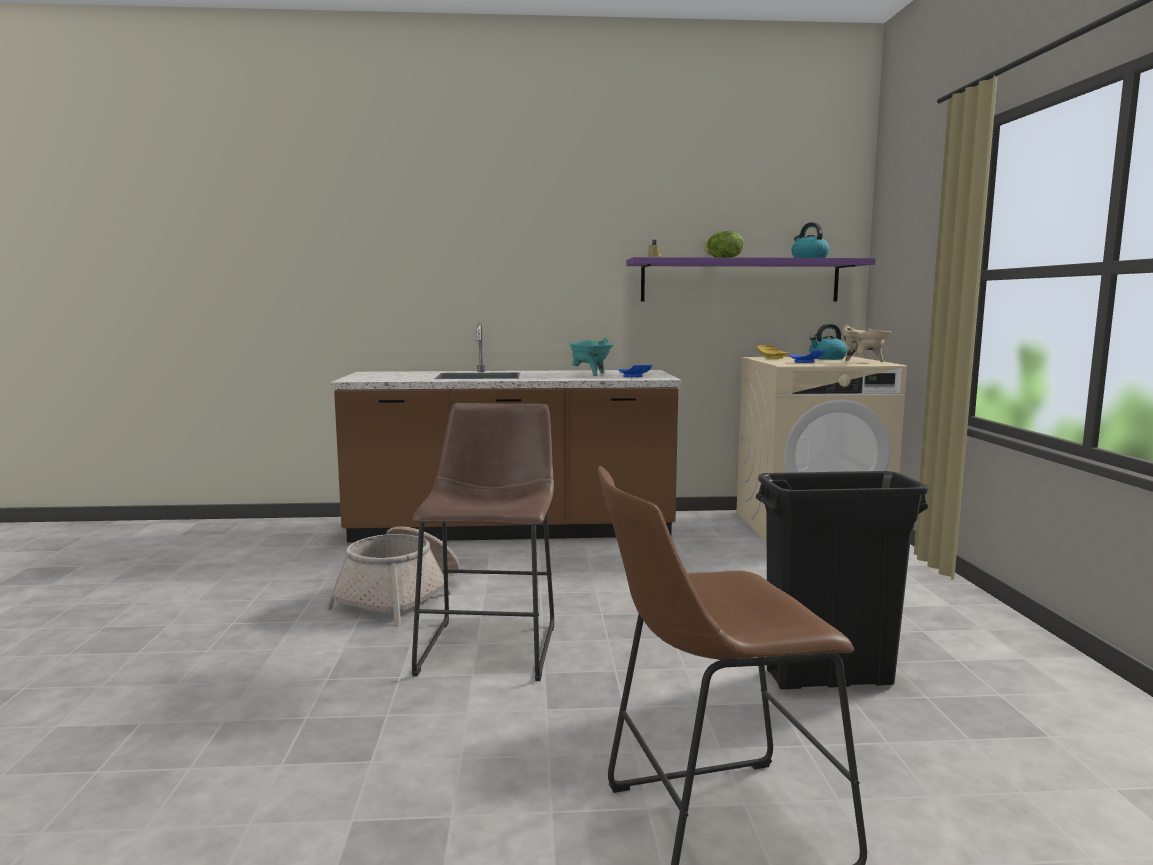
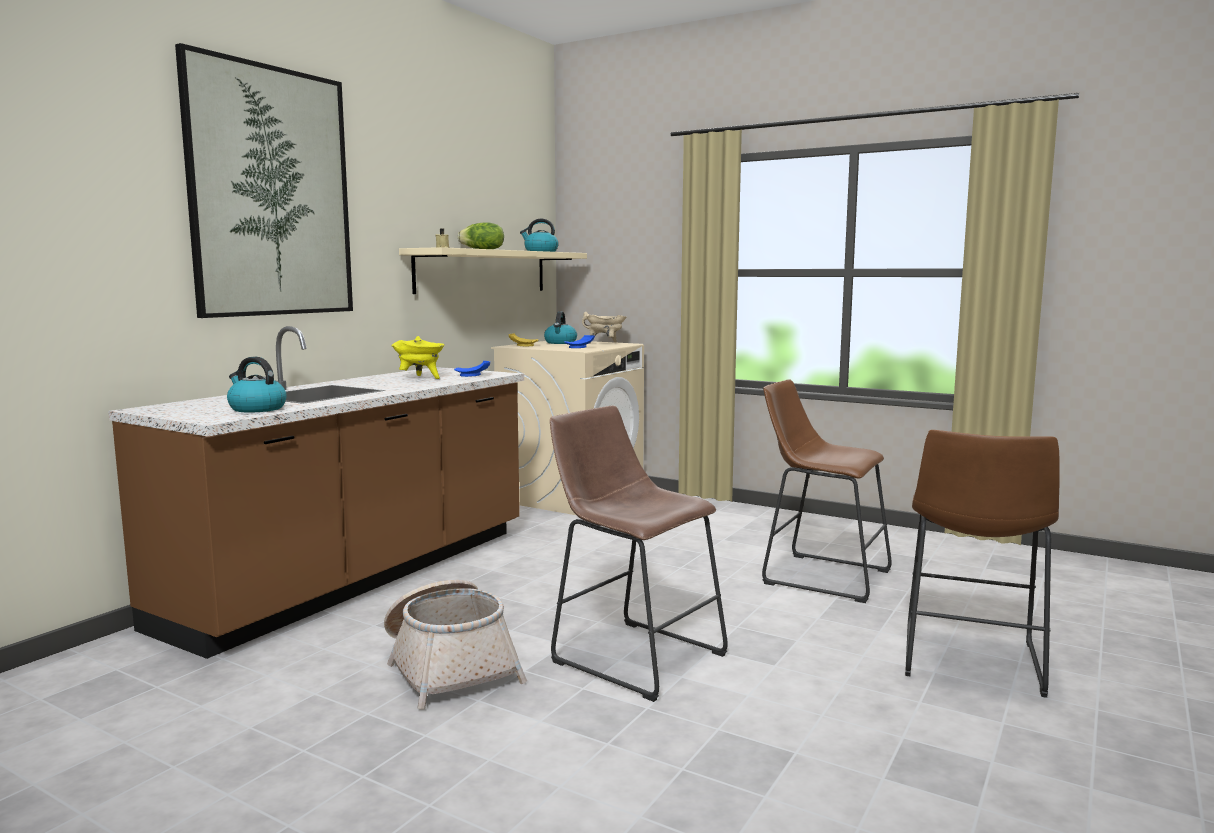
camera: 55 degrees left, 0 degrees up
(398, 378) = (256, 409): none -> kettle
(494, 219) = (271, 192): none -> picture
(590, 374) = (420, 378): turquoise cooking pot -> yellow cooking pot
(740, 281) = (483, 271): purple shelf -> beige shelf
(830, 678) = (819, 575): black trash can -> brown stool

